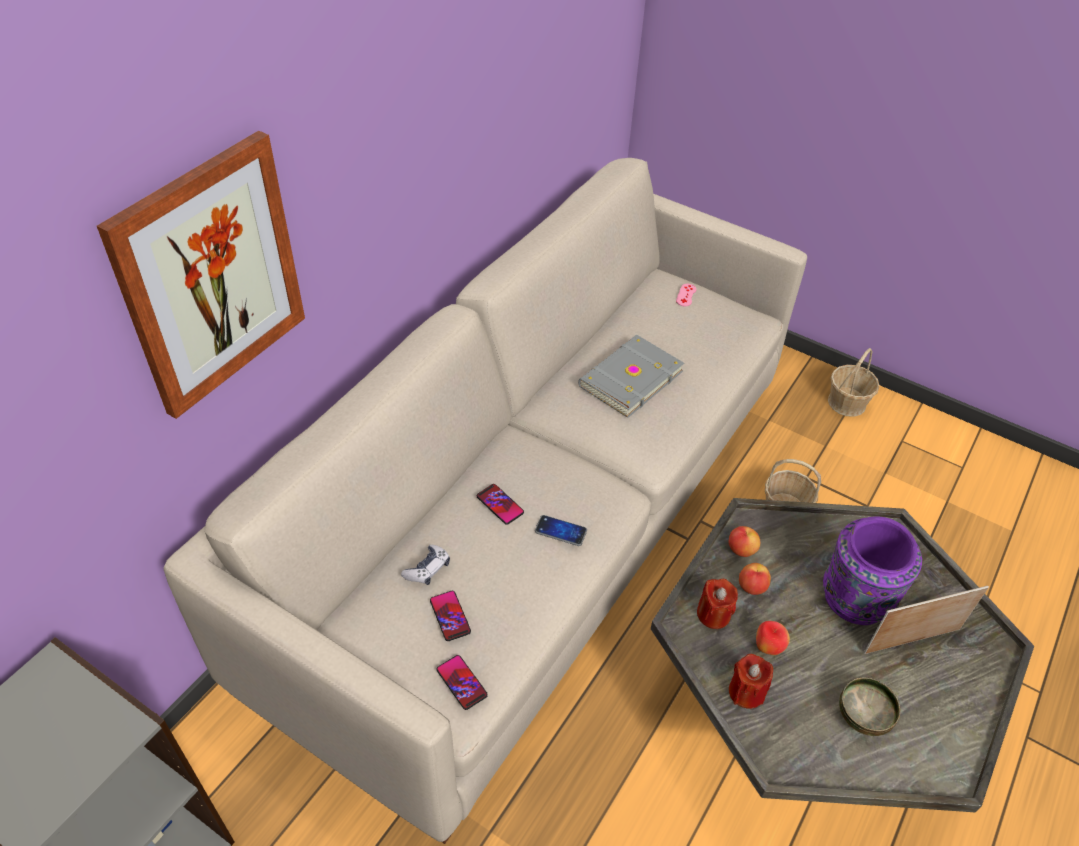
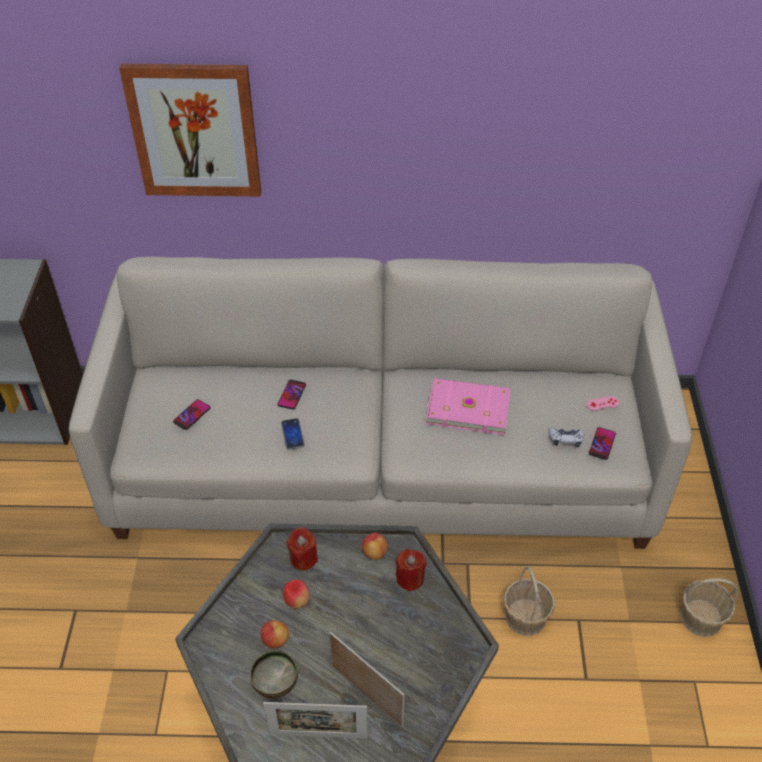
camera: 60 degrees right, 0 degrees up
(427, 569) = (218, 388): game controller -> game controller (565, 440)
(461, 682) = (152, 445): phone -> phone (602, 444)
(629, 378) = (467, 407): grey book -> pink book
(746, 692) = (250, 602): red candle -> red candle (410, 578)
(751, 587) = (344, 572): apple -> apple (275, 640)
(855, 600) = (379, 643): purple vase -> none
(944, 706) = (318, 735): none -> picture frame

